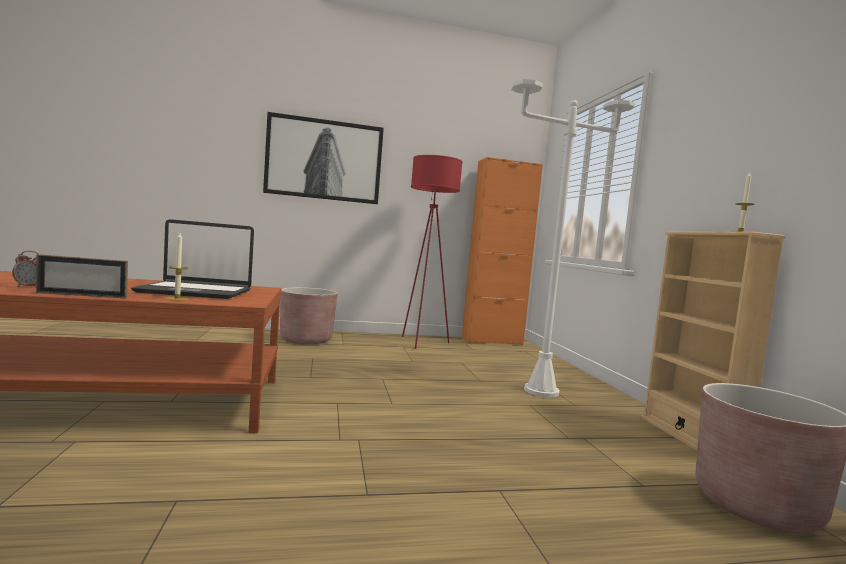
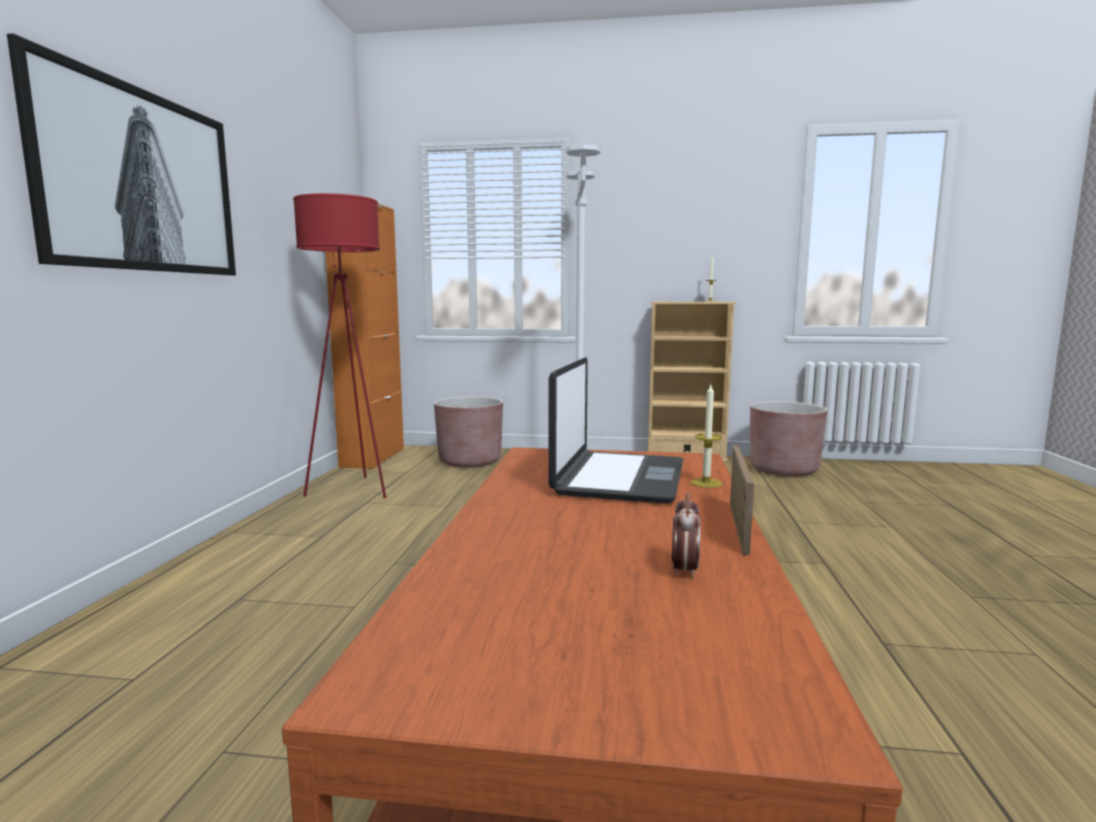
camera: 70 degrees left, 5 degrees up
(306, 340) = (262, 562): brown planter -> brown planter (469, 461)

